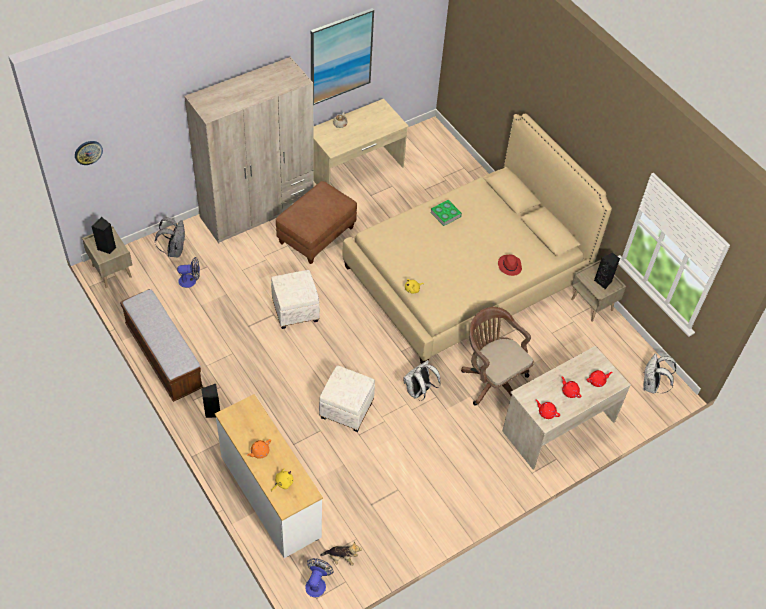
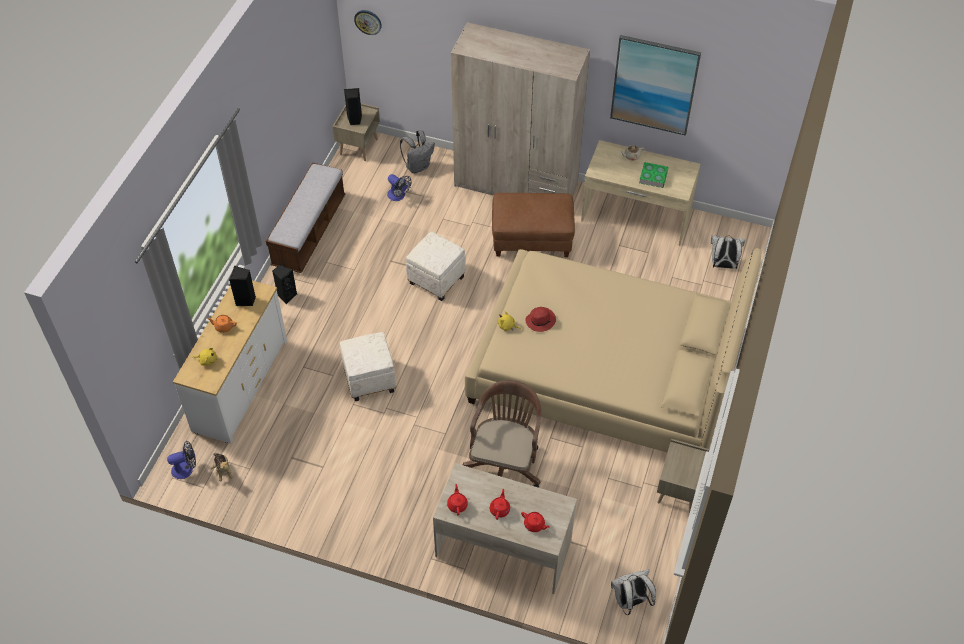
camera: 55 degrees right, 0 degrees up
(418, 392) = (437, 417): white backpack -> white backpack (723, 265)
(445, 214) = (620, 295): book -> book (653, 177)
(509, 266) = (612, 379): red hat -> red hat (540, 320)
(604, 281) = (687, 470): black speaker -> black speaker (246, 300)

